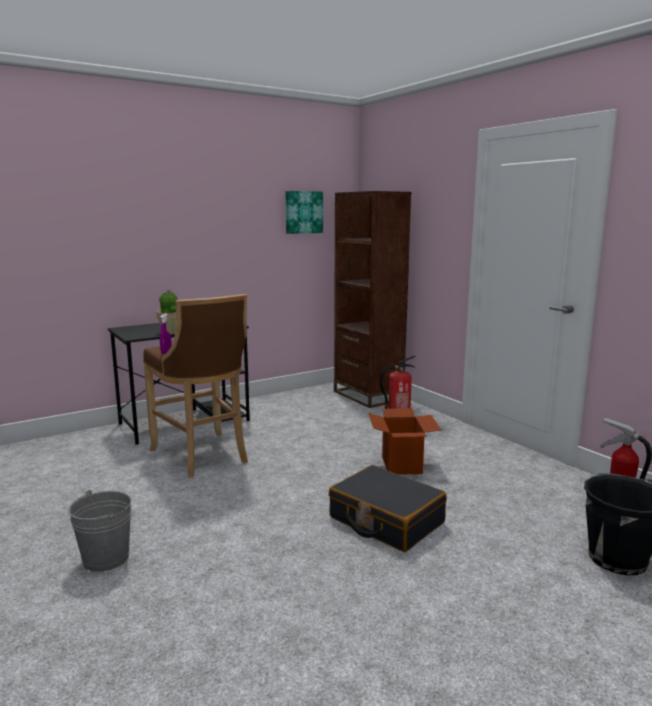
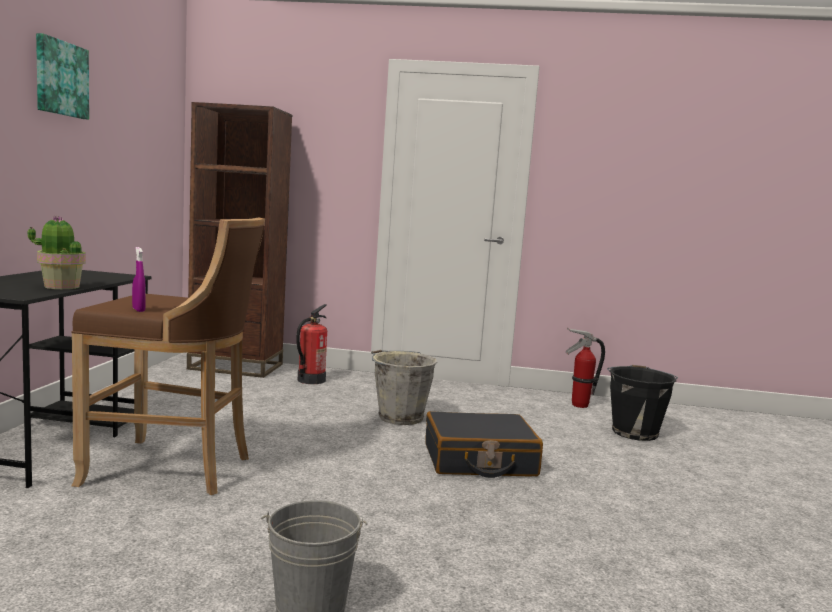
camera: 50 degrees left, 5 degrees down
(303, 212) = (141, 122): picture -> picture (60, 78)
(401, 465) = (399, 417): cardboard box -> grey bucket

